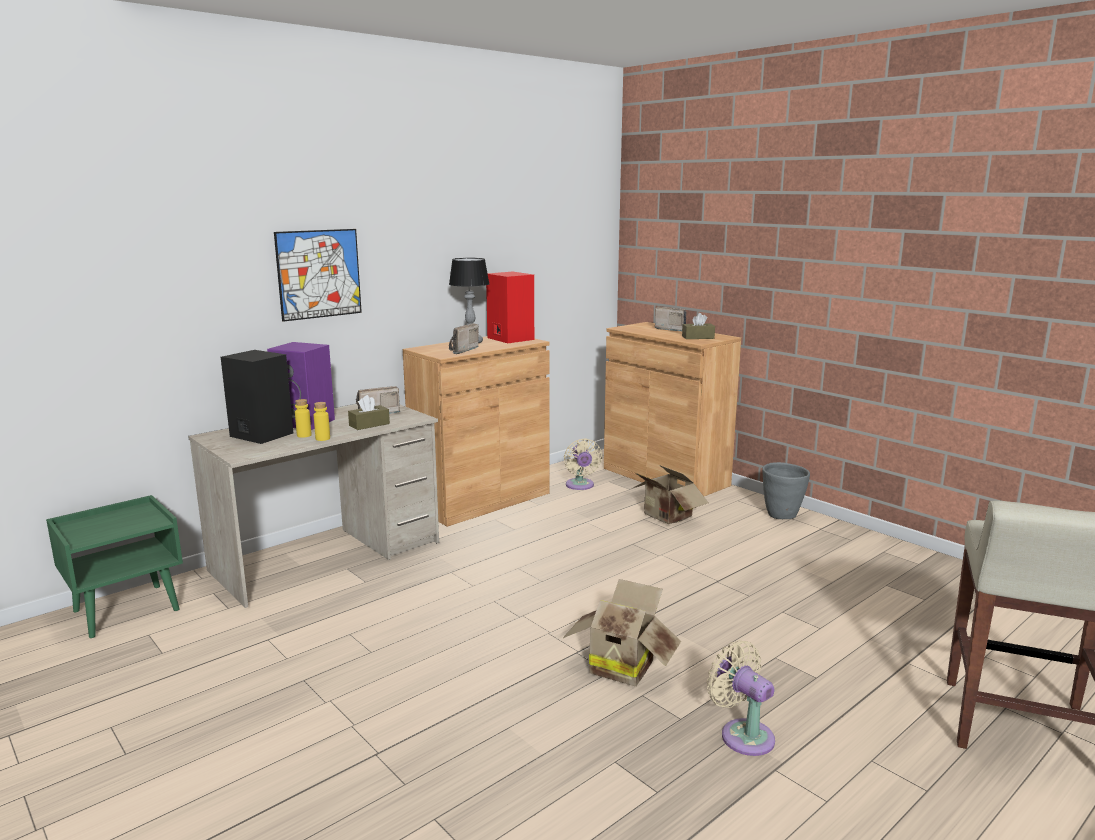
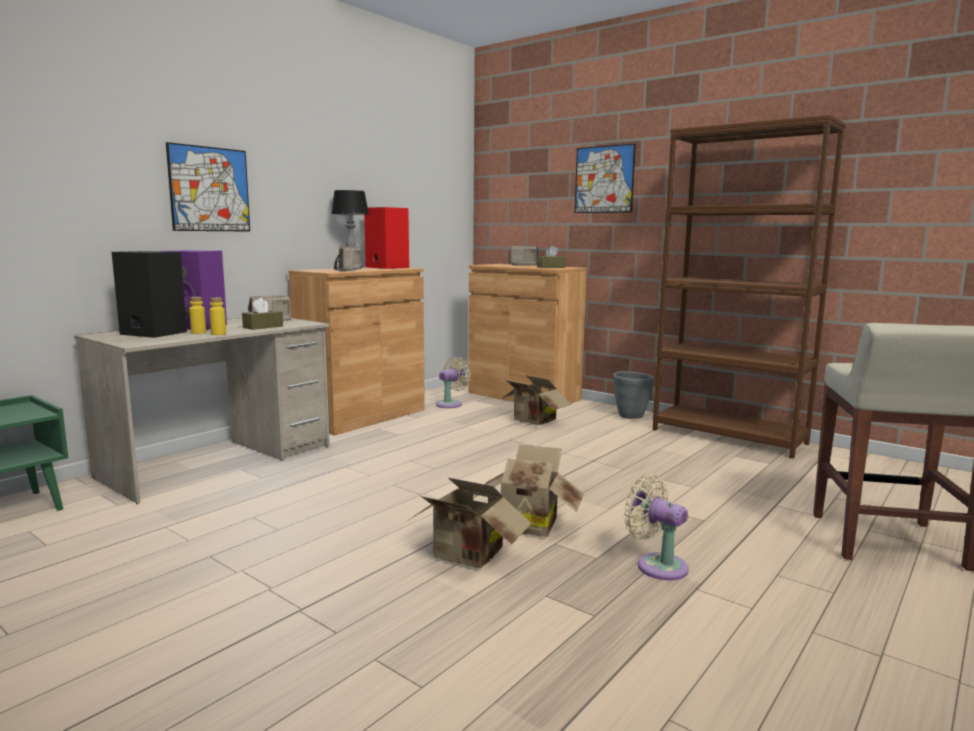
camera: 10 degrees left, 5 degrees down
(548, 704) = (467, 557): none -> cardboard box
(580, 486) = (451, 404): beige fan -> beige fan turned 120 degrees counterclockwise
(764, 237) = (604, 179): none -> picture
(889, 554) = (728, 436): none -> brown bookcase

